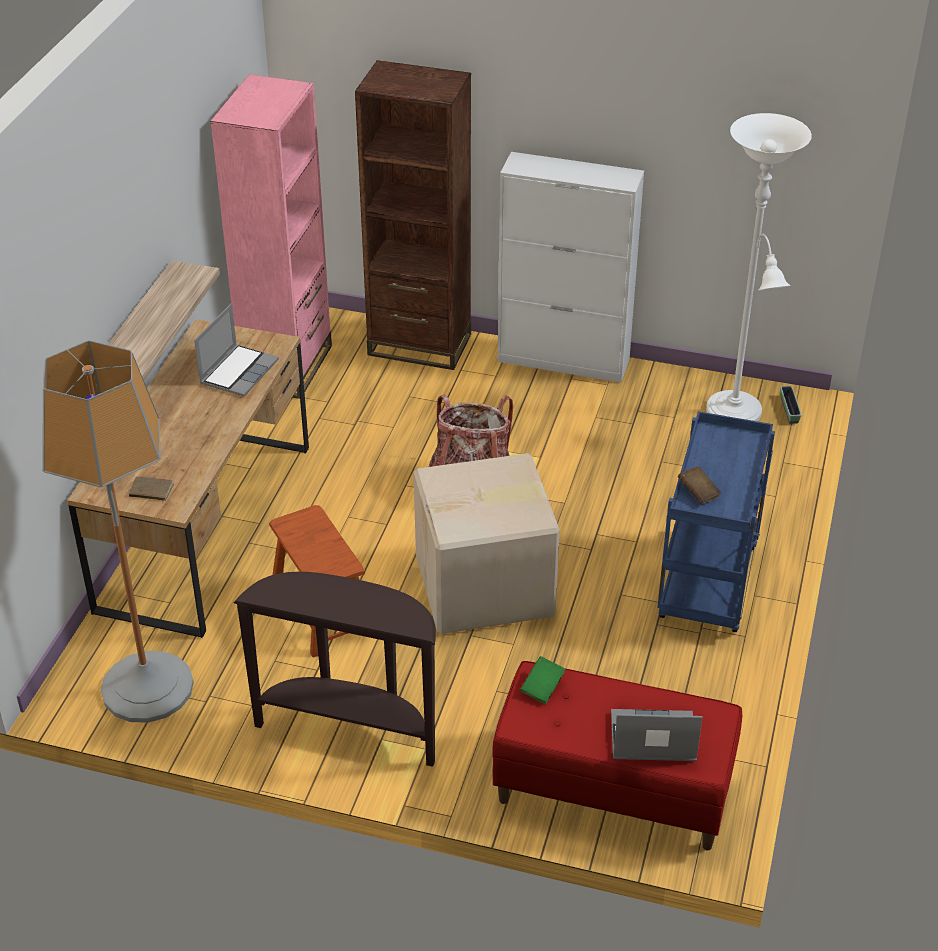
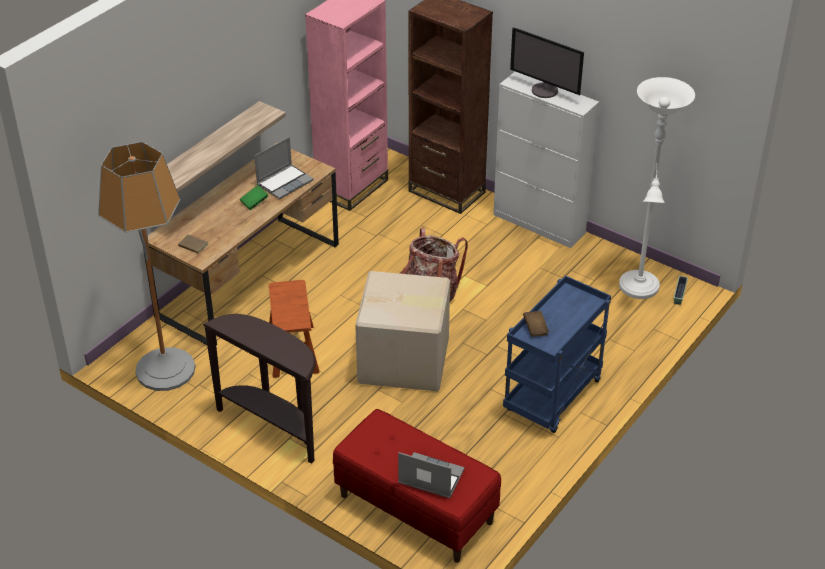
camera: 20 degrees right, 0 degrees up
(542, 687) = (379, 428): green book -> green book (254, 202)
(566, 169) = (545, 90): none -> monitor

